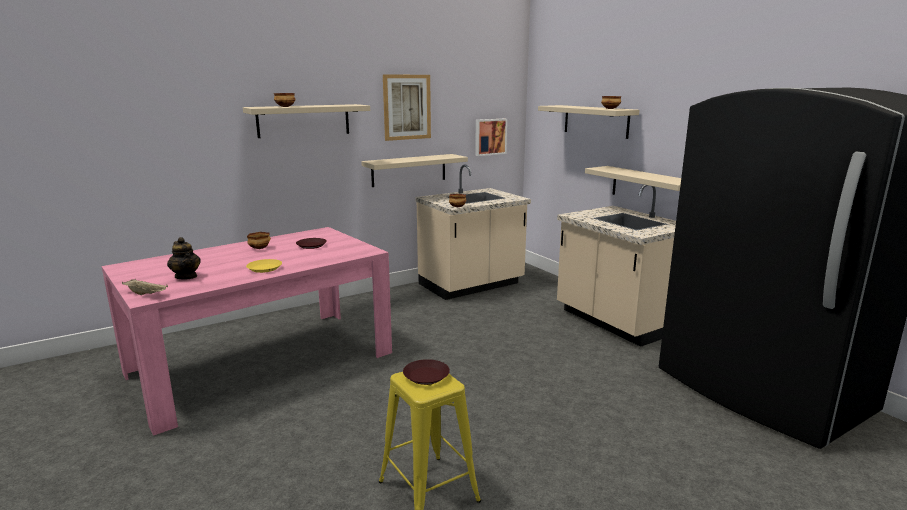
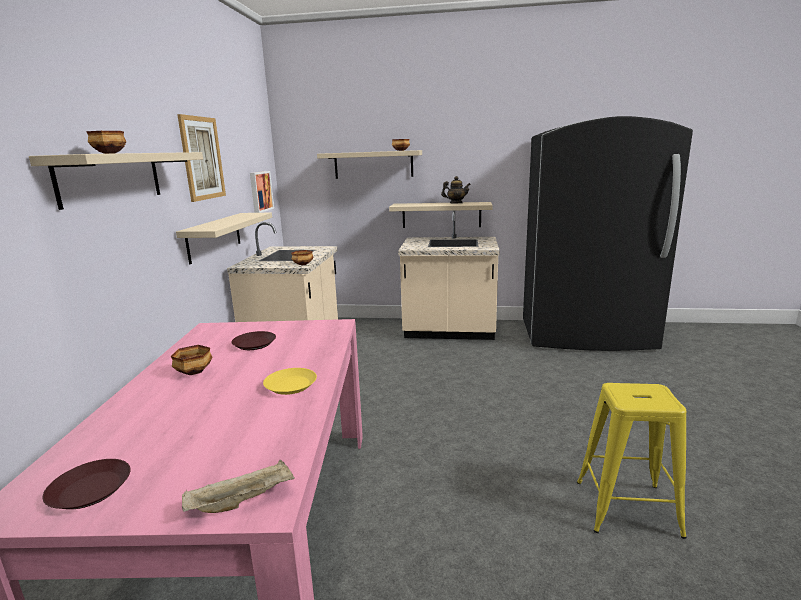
camera: 50 degrees left, 0 degrees up
(186, 276) = (216, 448): teapot -> teapot (456, 203)
(426, 376) = (633, 393): brown plate -> brown plate (90, 490)

